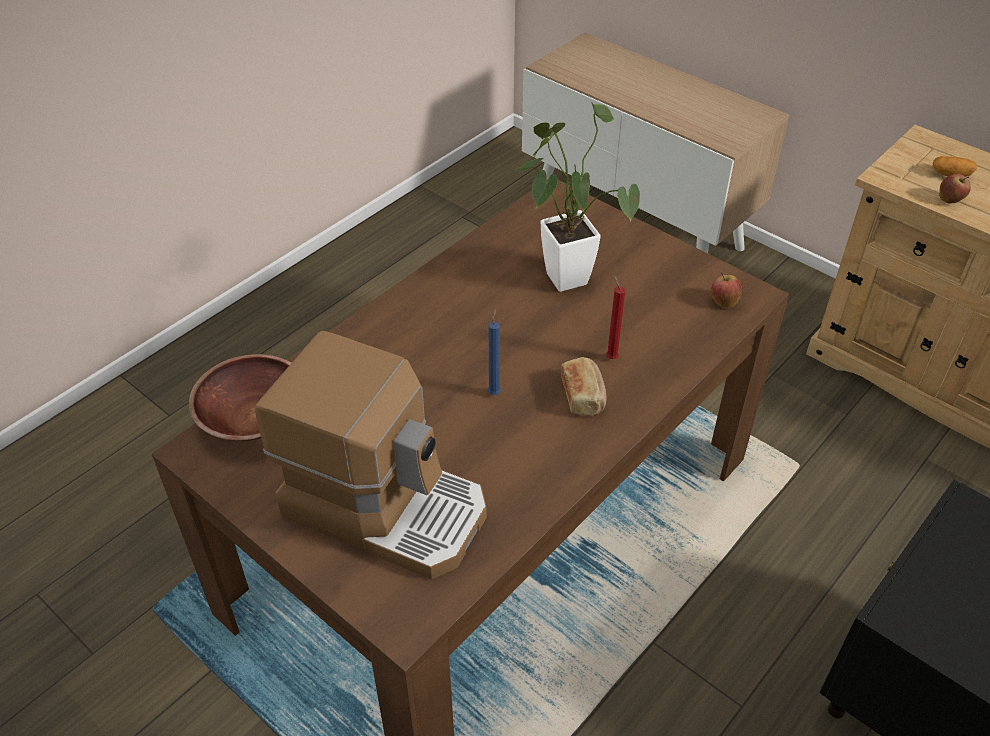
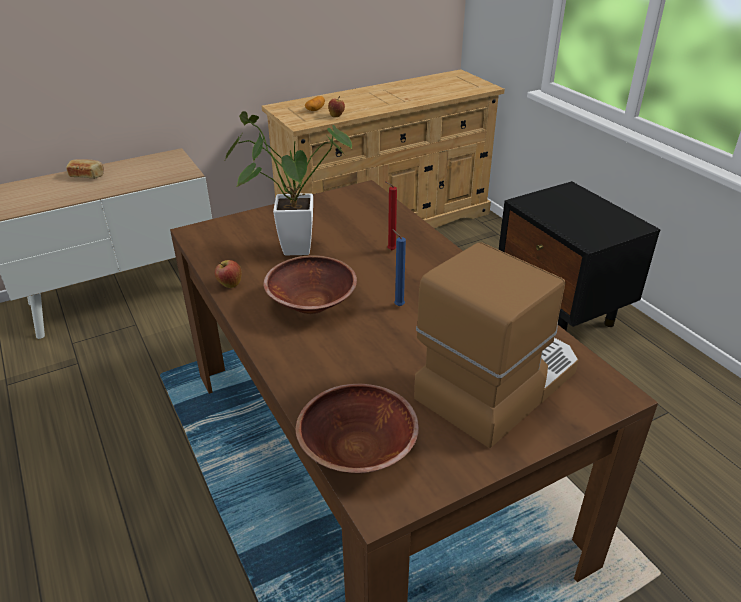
camera: 70 degrees left, 10 degrees down
(465, 323) = (311, 303): none -> brown bowl
(583, 395) = (421, 269): bread -> bread (87, 175)
(723, 302) = (365, 200): apple -> apple (230, 285)

